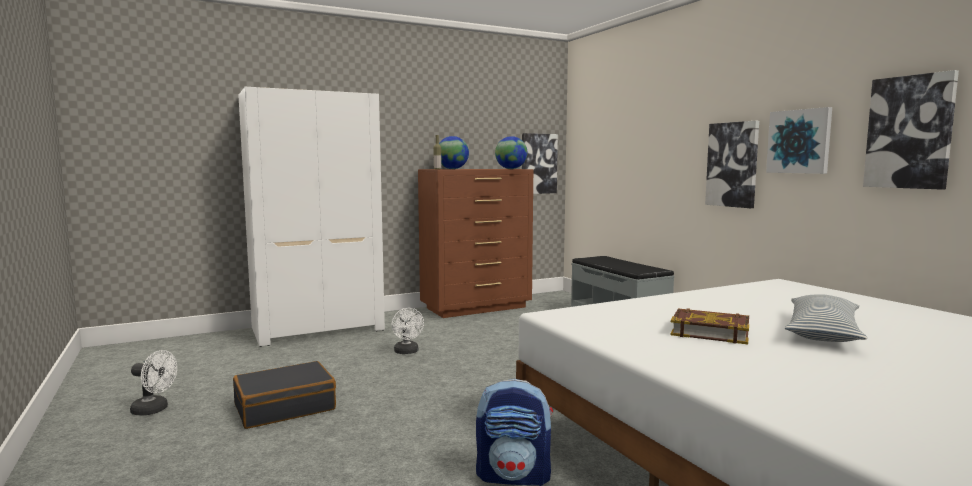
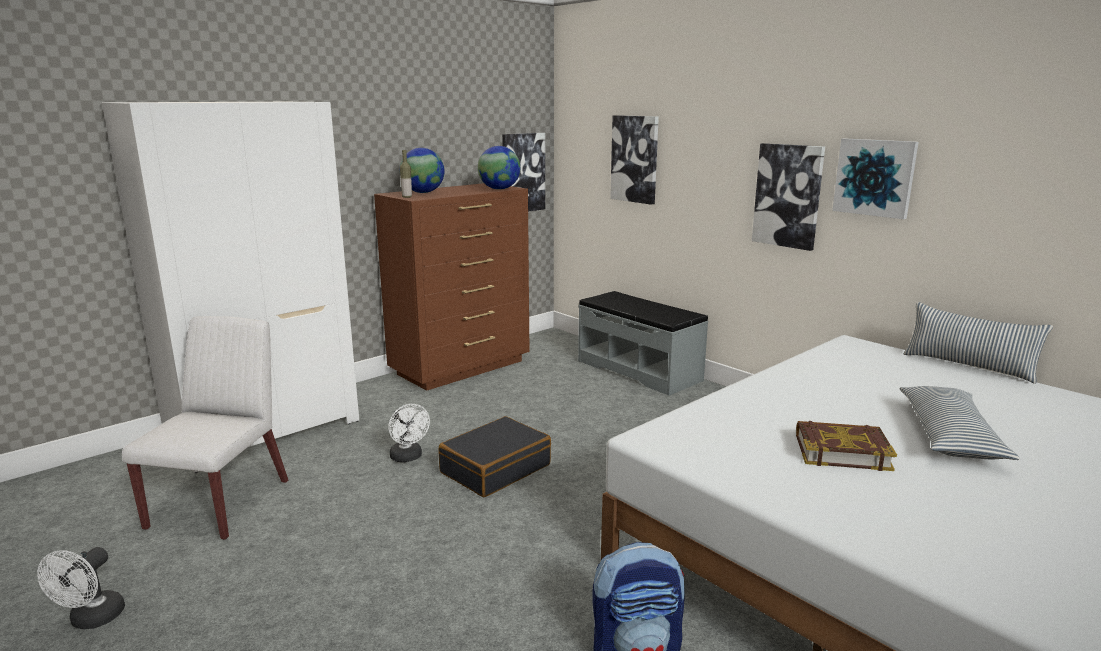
camera: 15 degrees left, 10 degrees up
(154, 410) = (92, 620): white fan -> white fan turned 105 degrees clockwise
(267, 363) = (221, 503): none -> white chair
(285, 407) = (288, 582): black suitcase -> black suitcase (495, 468)
(884, 299) = (968, 366): none -> pillow
(909, 132) = (1008, 182): picture -> picture (635, 159)

